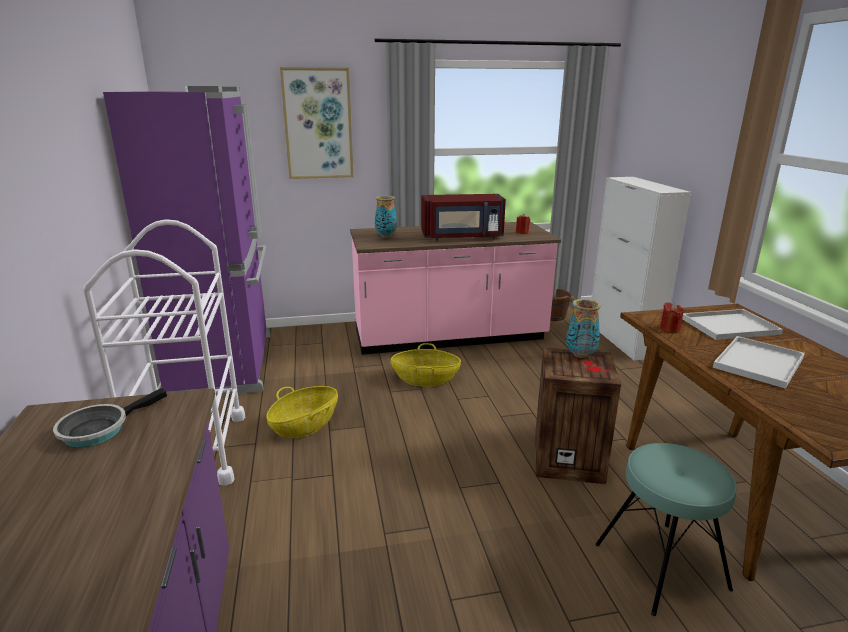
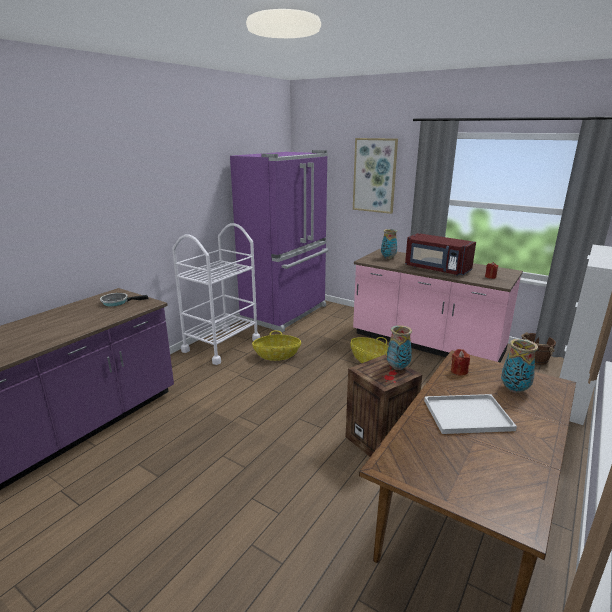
camera: 45 degrees right, 0 degrees up
(660, 566) = (335, 516): turquoise stool -> none
(728, 326) = (514, 389): white tray -> vase

